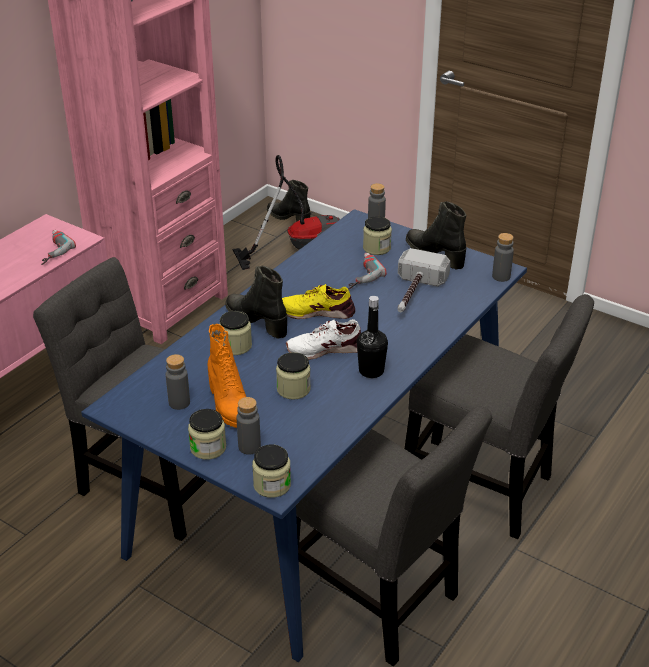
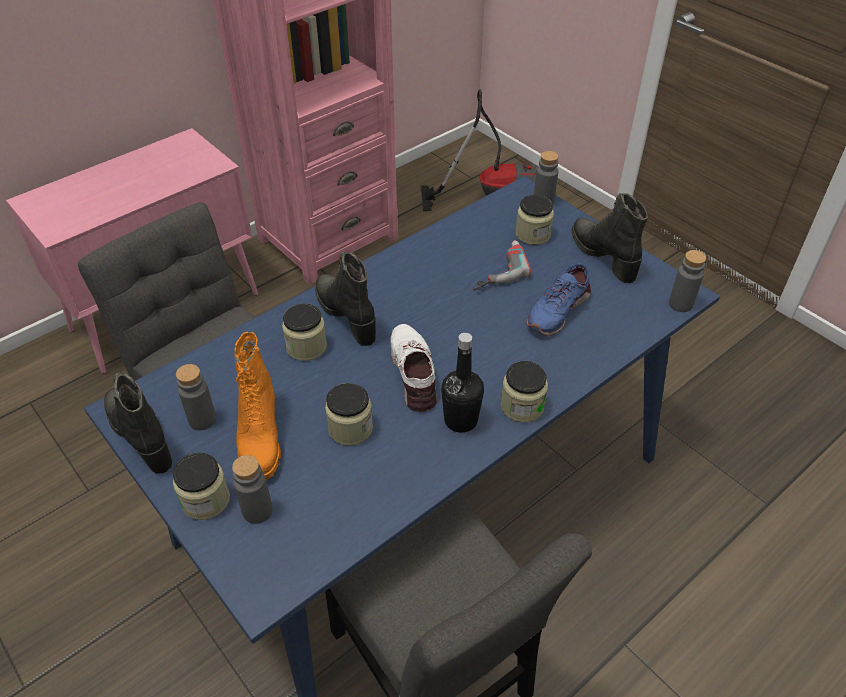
camera: 15 degrees right, 10 degrees up
(50, 250) = (174, 173): power drill -> none
(272, 485) = (260, 583): jar -> jar (522, 406)
(289, 218) = (491, 159): black boot -> black boot (142, 435)
(317, 311) = (425, 314): yellow shoe -> none
(325, 349) = (415, 373): white shoe -> white shoe turned 75 degrees clockwise
(414, 294) = (557, 310): hammer -> blue shoe
(483, 488) = (607, 546): grey chair -> none

